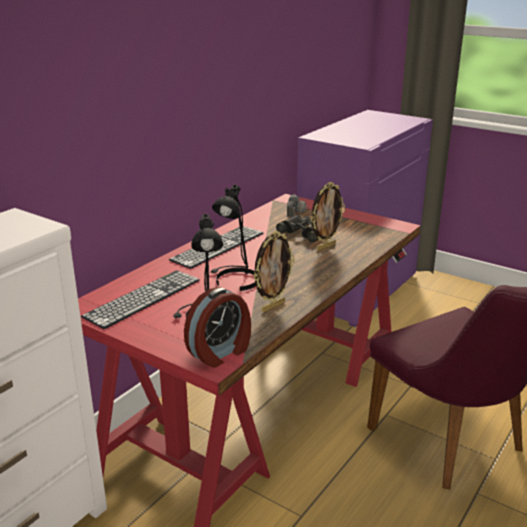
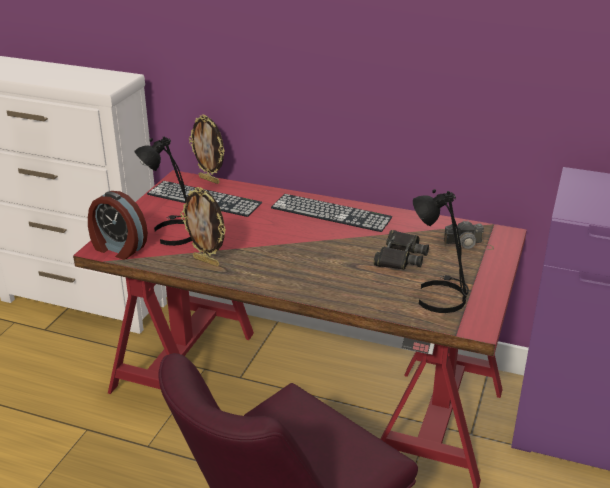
camera: 75 degrees right, 5 degrees up
(234, 280) = (255, 233): black table lamp -> black table lamp (440, 296)
(325, 247) = (367, 275): picture frame -> picture frame (210, 180)

